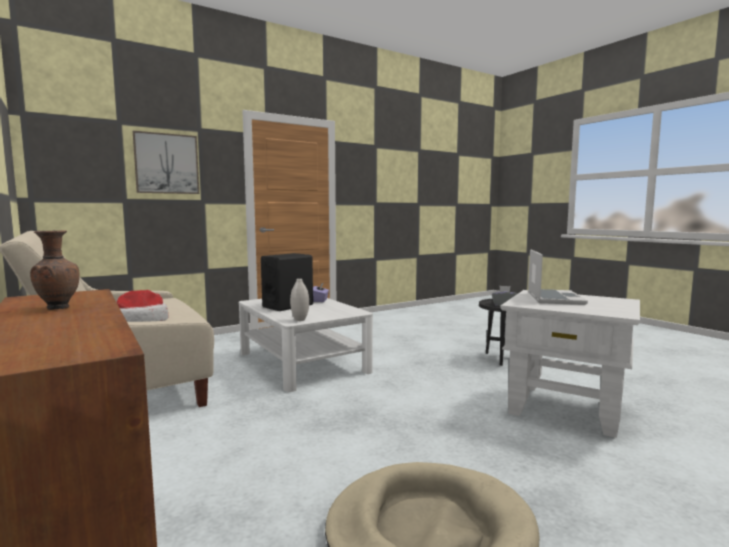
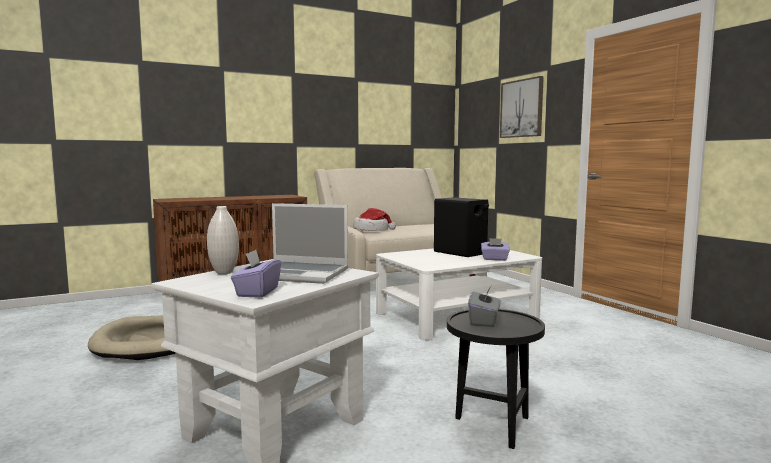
camera: 95 degrees right, 0 degrees up
(58, 308) = (254, 197): brown vase -> none
(300, 320) = (397, 255): white vase -> white vase (224, 272)
(611, 301) = (257, 292): none -> purple tissue box

